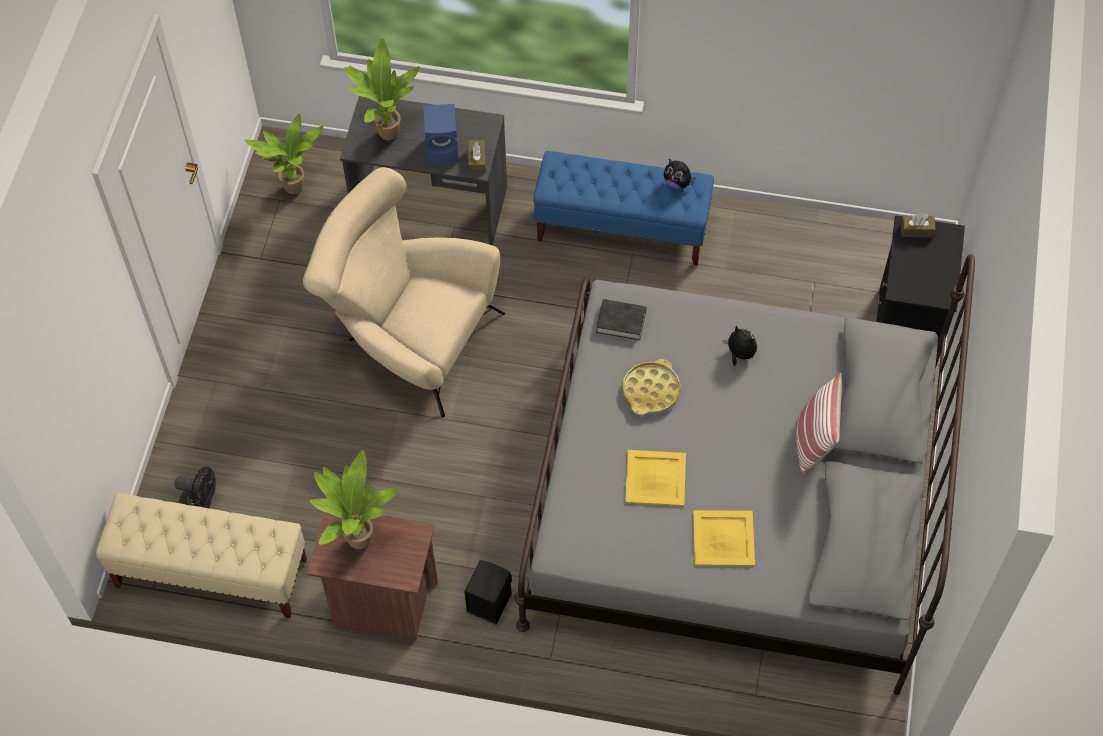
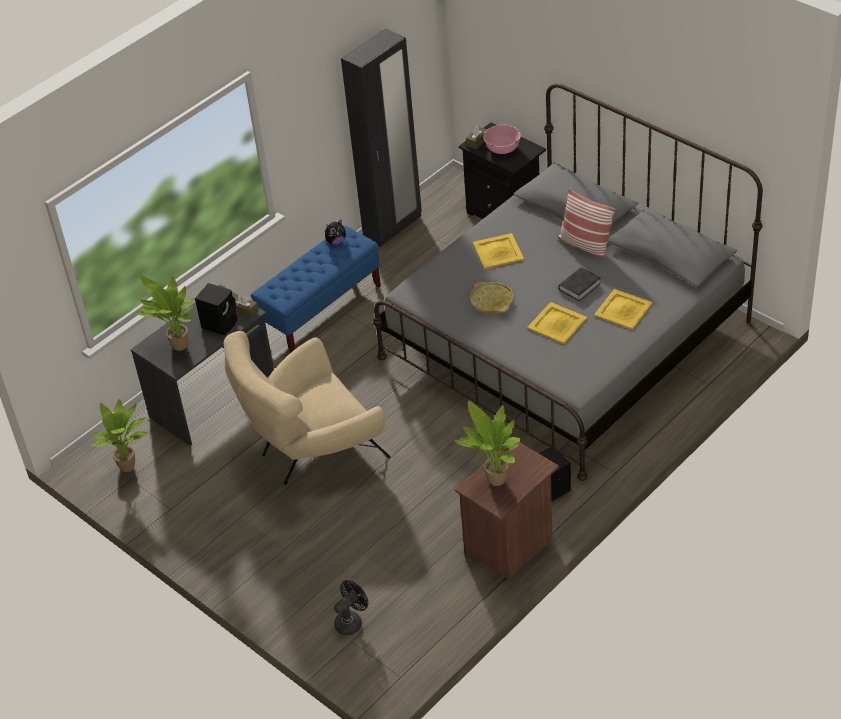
camera: 55 degrees left, 15 degrees down
(211, 573) = (414, 636): beige bench -> none
(444, 150) = (220, 323): blue speaker -> black speaker
(621, 322) = (428, 295): black book -> black book (579, 286)
(739, 354) = (497, 252): plush toy -> yellow tray
(803, 224) = (393, 227): none -> black wardrobe
(922, 264) = (502, 149): none -> pink bowl

